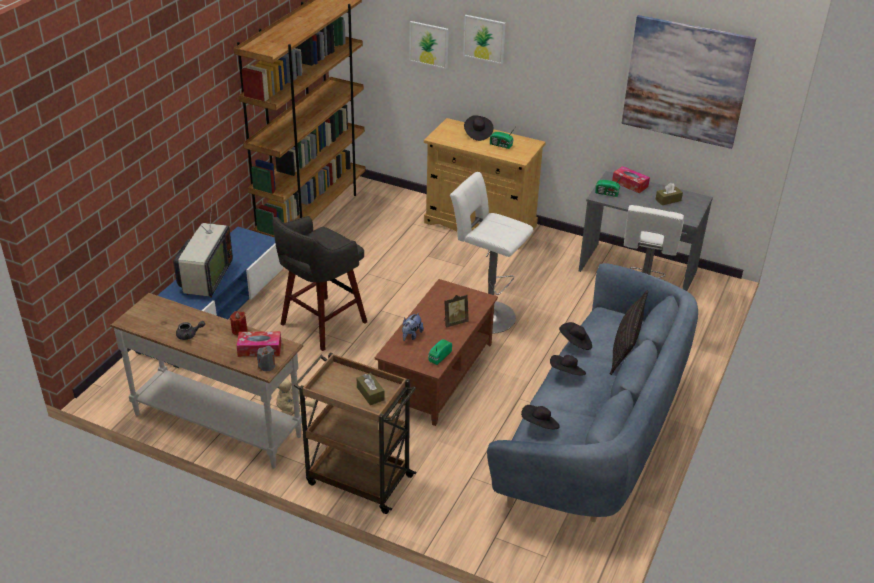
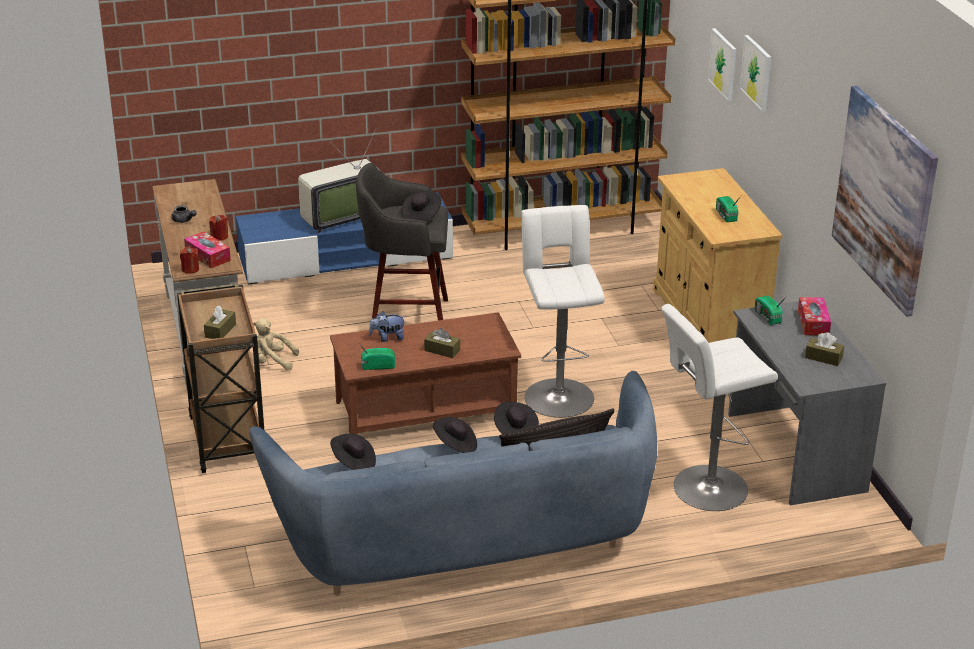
camera: 50 degrees right, 5 degrees down
(267, 366) = (190, 269): grey candle -> red candle
(454, 322) = (442, 350): picture frame -> brown tissue box
(477, 134) = (723, 195): black hat -> black hat (421, 215)

